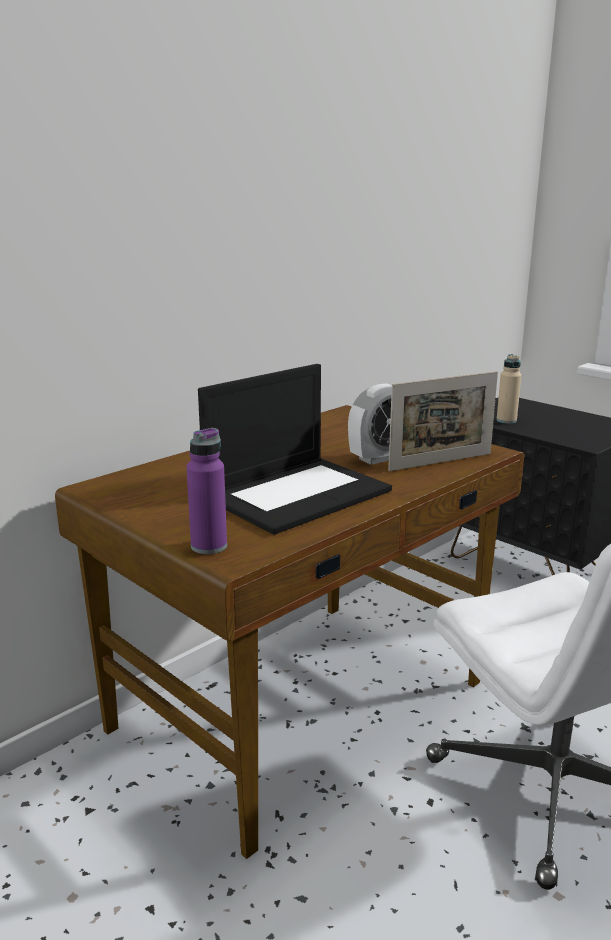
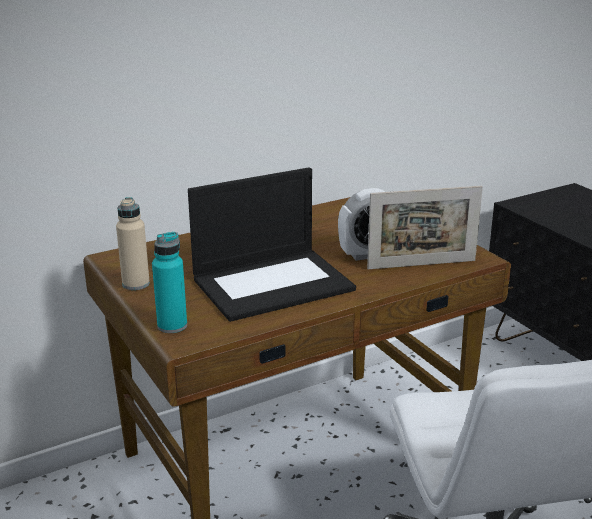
camera: 15 degrees right, 5 degrees up
(209, 546) = (172, 326): purple bottle -> turquoise bottle
(506, 420) = (553, 214): beige bottle -> beige bottle (136, 284)

